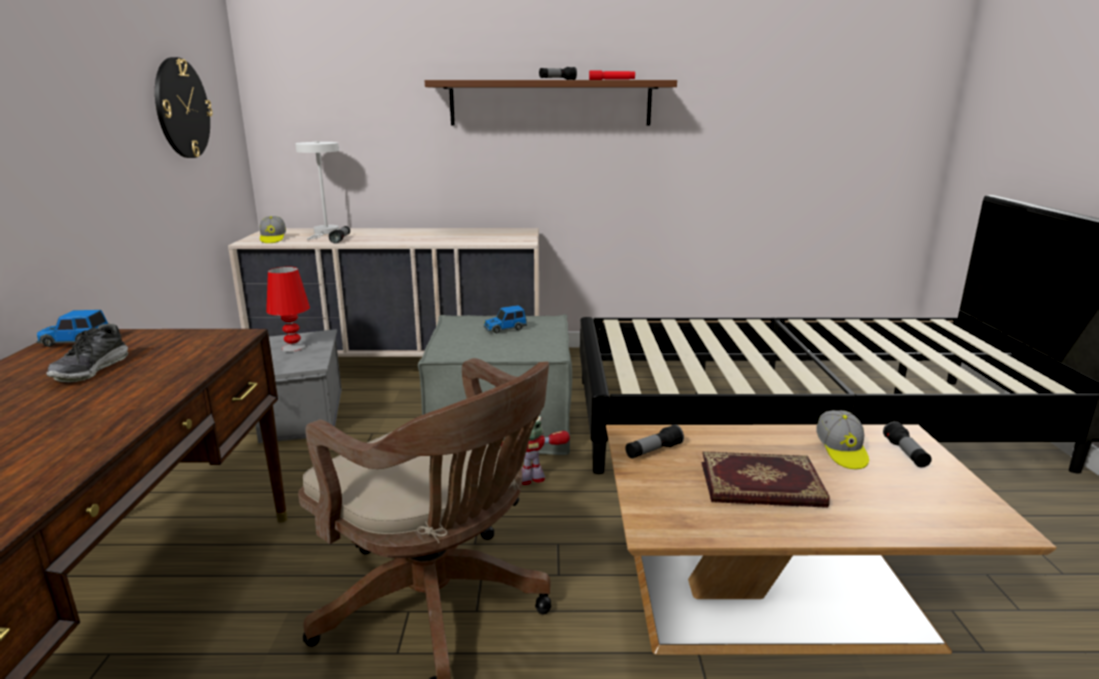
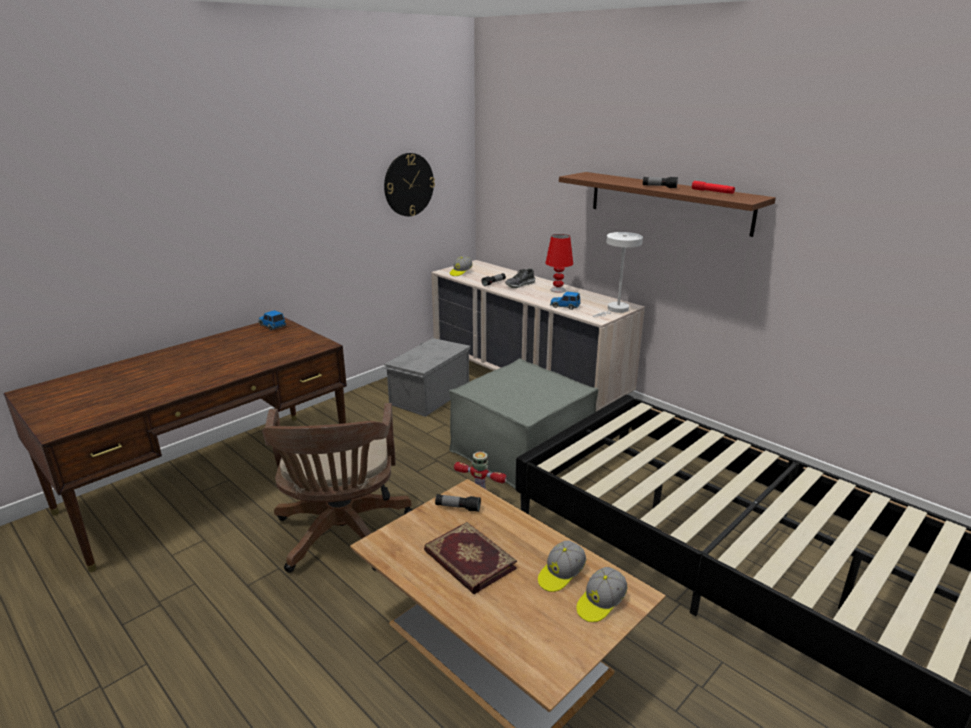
camera: 45 degrees right, 5 degrees up
(91, 369) = (252, 345): shoe -> shoe (520, 285)
(293, 348) = (430, 351): red table lamp -> red table lamp (558, 290)
(325, 232) = (498, 273): white table lamp -> white table lamp (615, 310)
(505, 329) = (532, 385): toy car -> toy car (565, 306)
(905, 453) = (600, 603): flashlight -> cap

